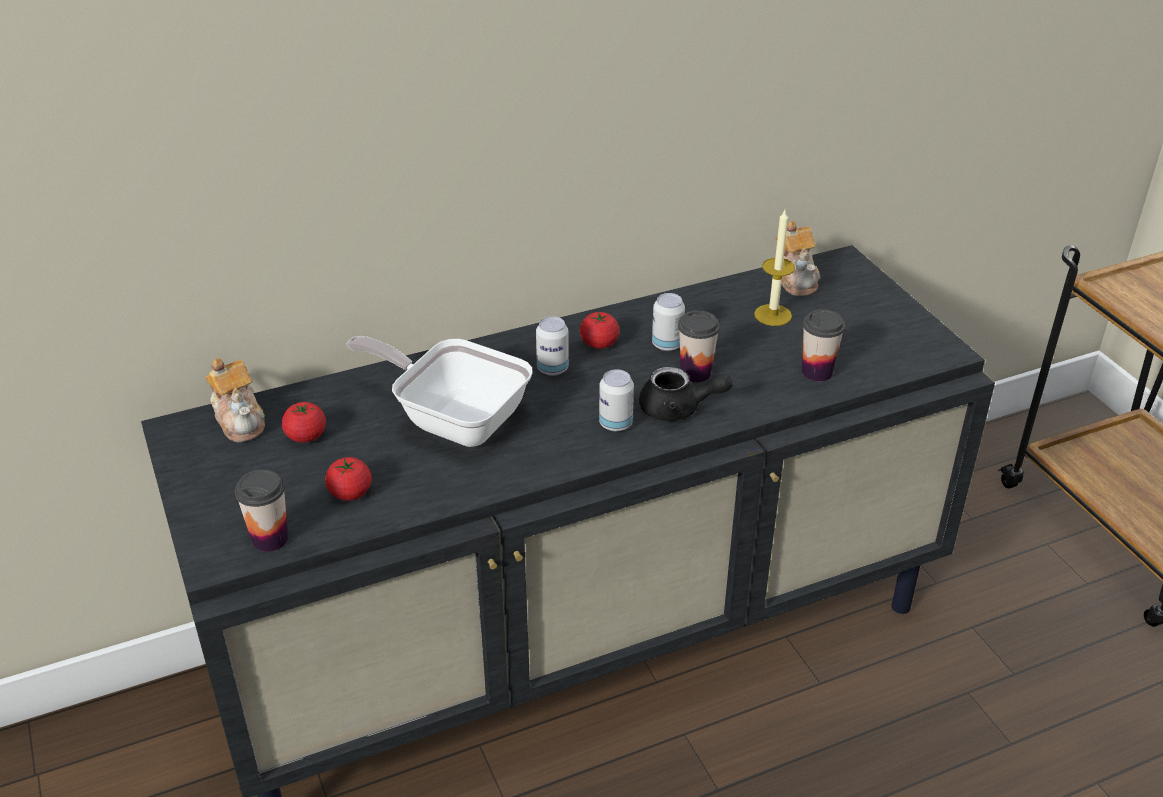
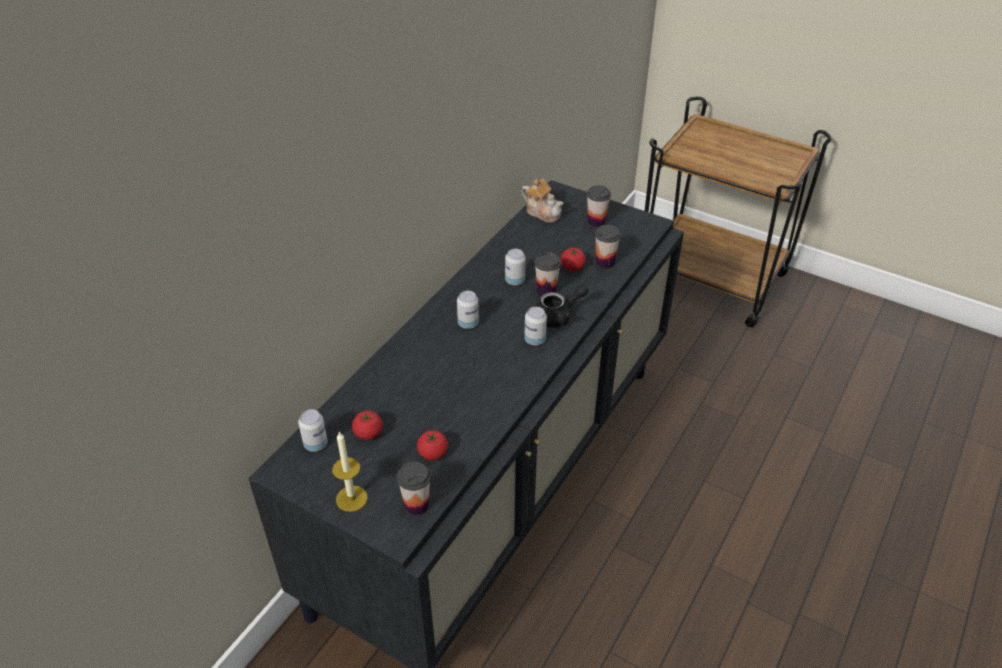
camera: 35 degrees left, 5 degrees up
(240, 420) = (315, 444): teapot -> can
(454, 419) = (444, 380): frying pan -> none
(599, 343) = (478, 296): tomato -> tomato (572, 267)
(773, 315) = (551, 239): candle -> candle (351, 498)
(860, 318) = (596, 222): none -> cup

